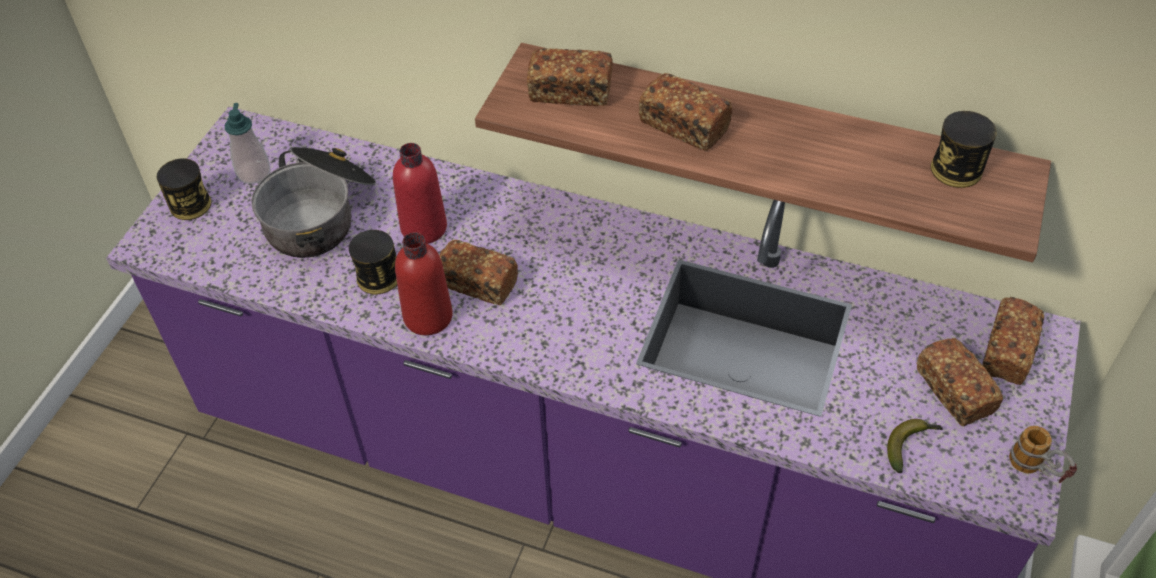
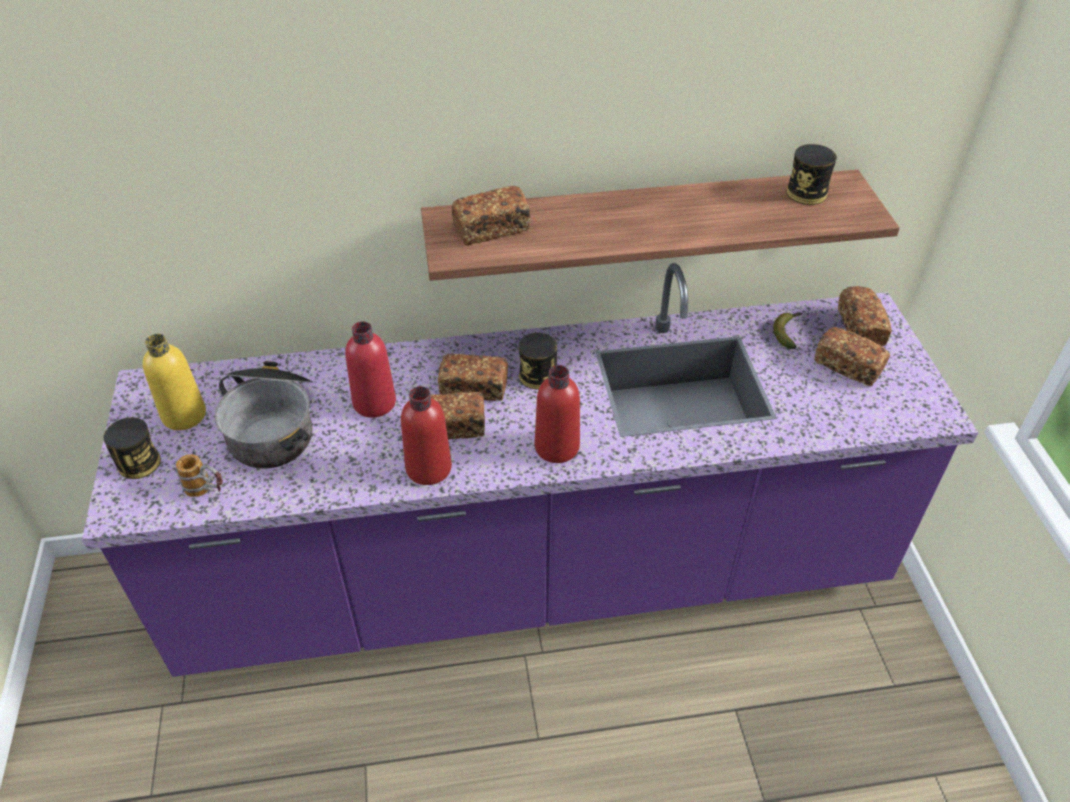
camera: 30 degrees left, 5 degrees down
(254, 173) = (184, 415): soap dispenser -> yellow bottle
(378, 277) = (362, 455): can -> can (537, 376)
(564, 347) = (557, 447): none -> red bottle
(683, 125) = (598, 225): bread -> bread (474, 388)
(911, 445) = (848, 412): banana -> banana (788, 332)
(1036, 471) = (936, 395): mug -> mug (207, 491)

